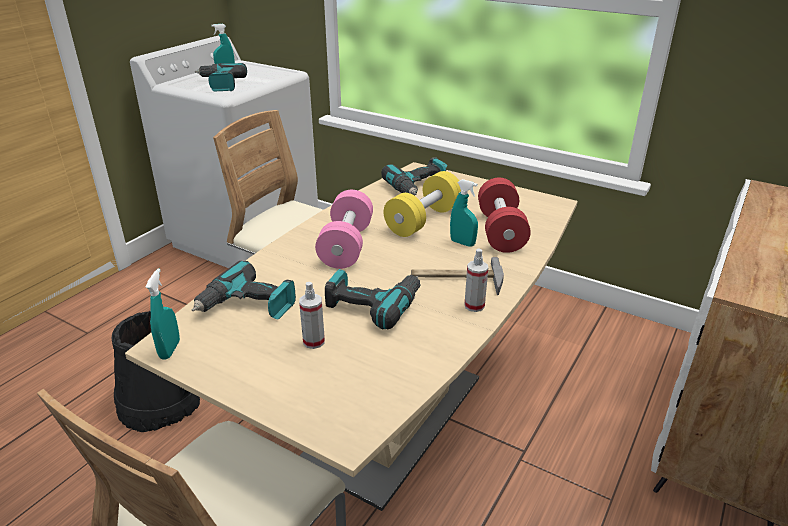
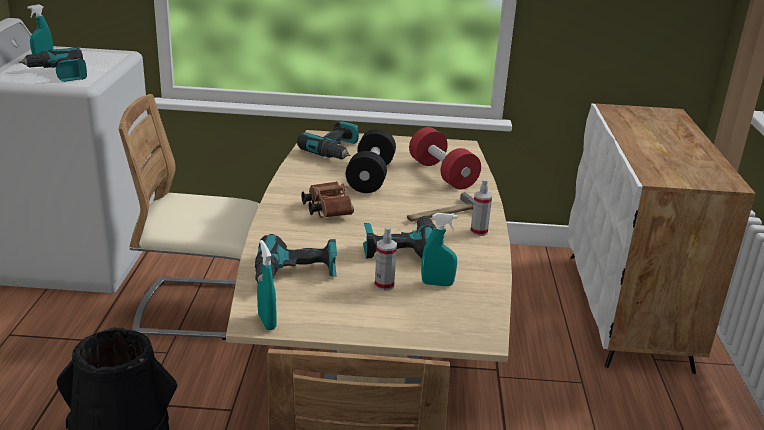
camera: 30 degrees left, 5 degrees down
(346, 245) = (326, 209): pink dumbbell -> brown binoculars
(423, 220) = (370, 177): yellow dumbbell -> black dumbbell
(462, 243) = (422, 189): turquoise spray bottle -> turquoise spray bottle (437, 284)

